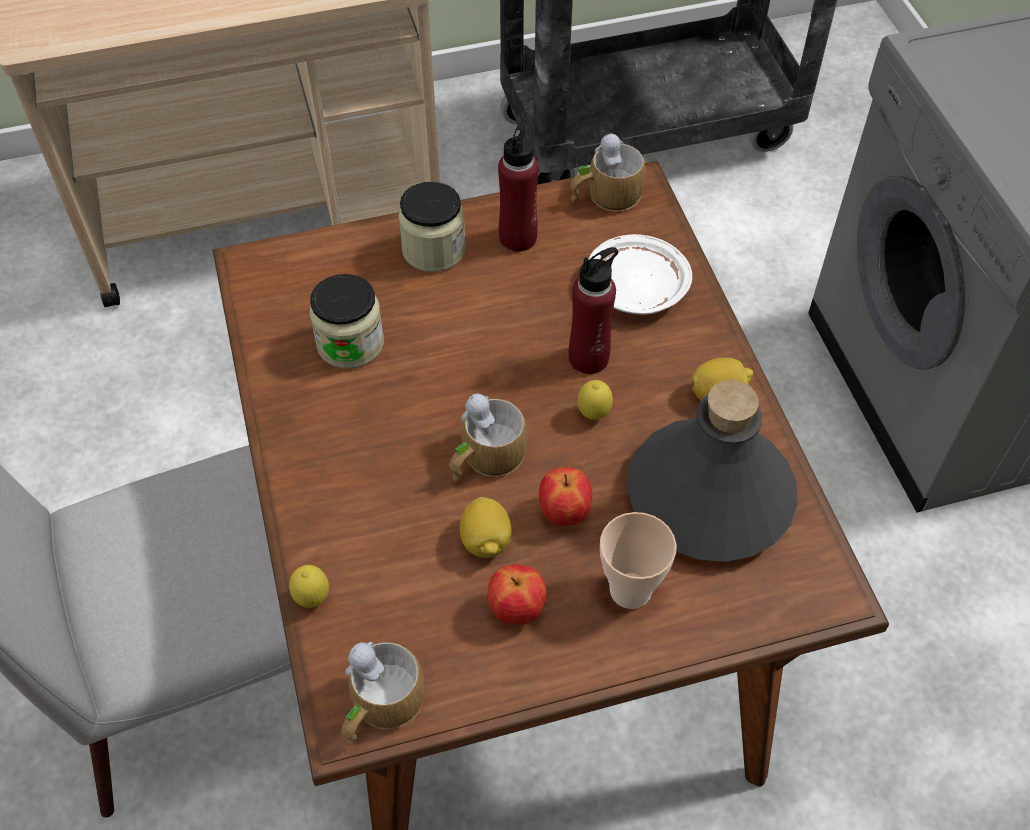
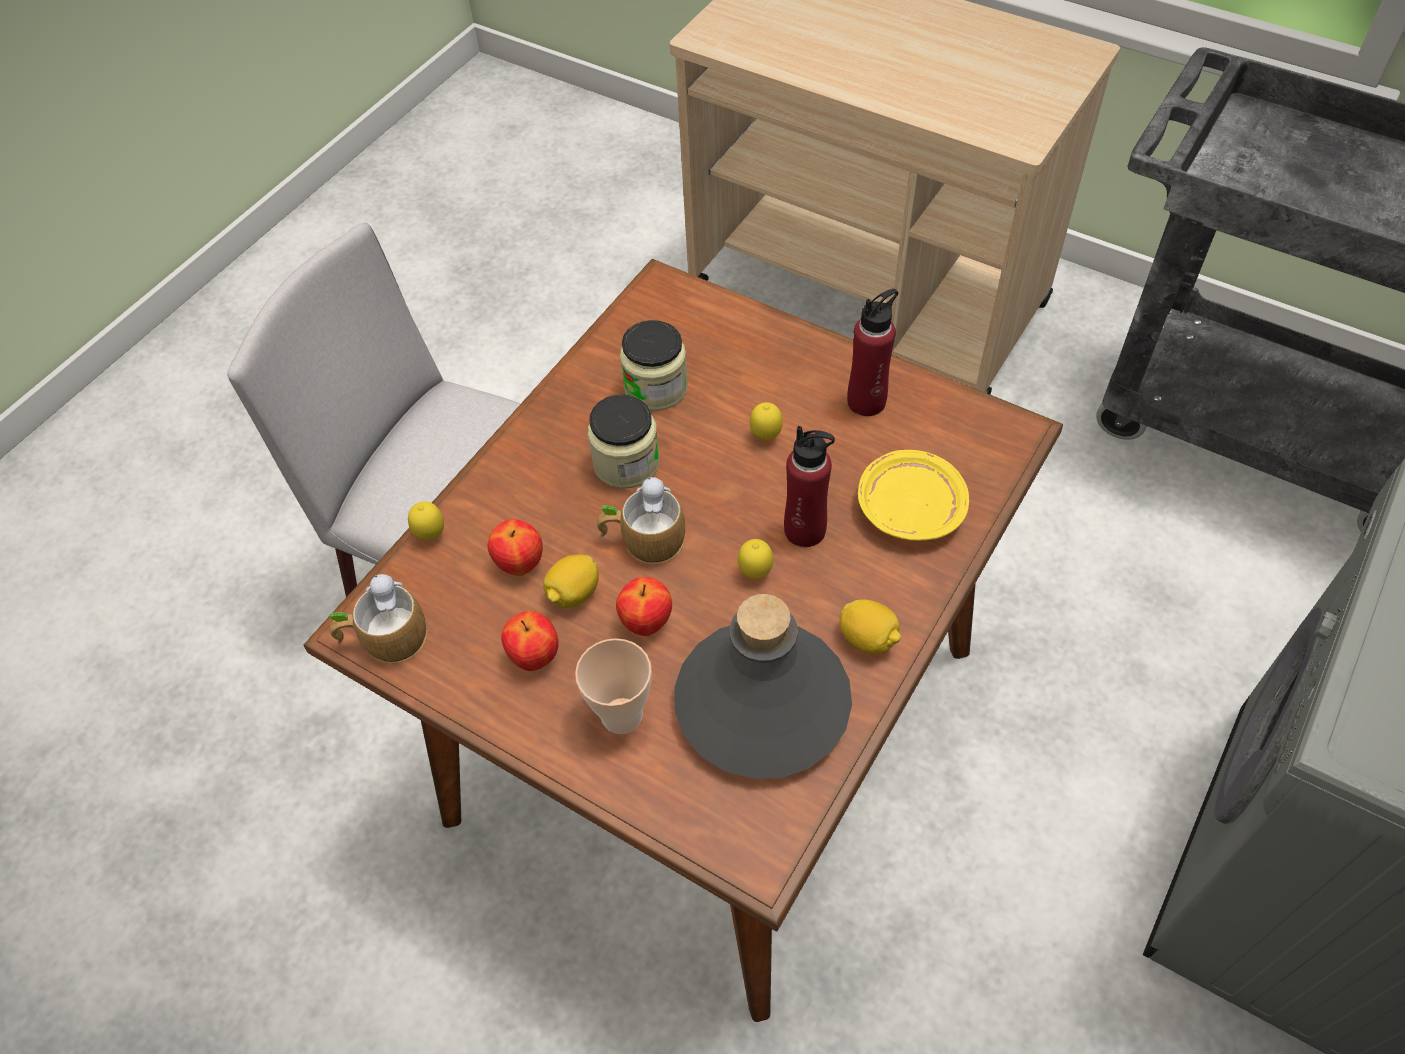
camera: 50 degrees right, 0 degrees up
(416, 556) = (520, 564): none -> apple
(434, 250) = (793, 365): jar -> jar (626, 463)
(479, 315) = (765, 437): none -> lemon
(605, 195) = (977, 419): mug -> none
(635, 287) = (909, 507): white plate -> yellow plate

